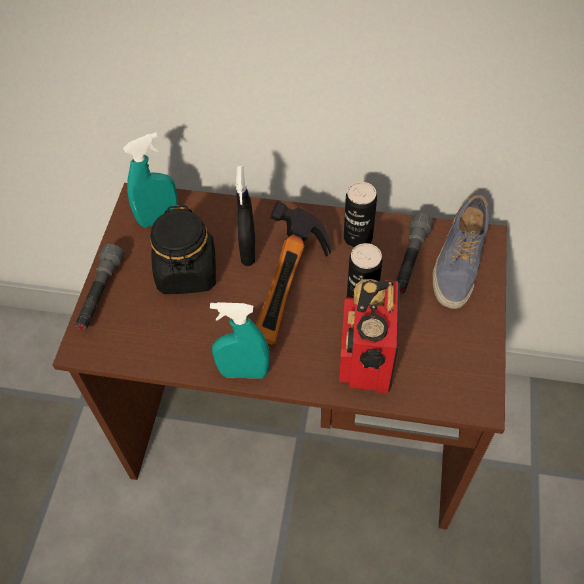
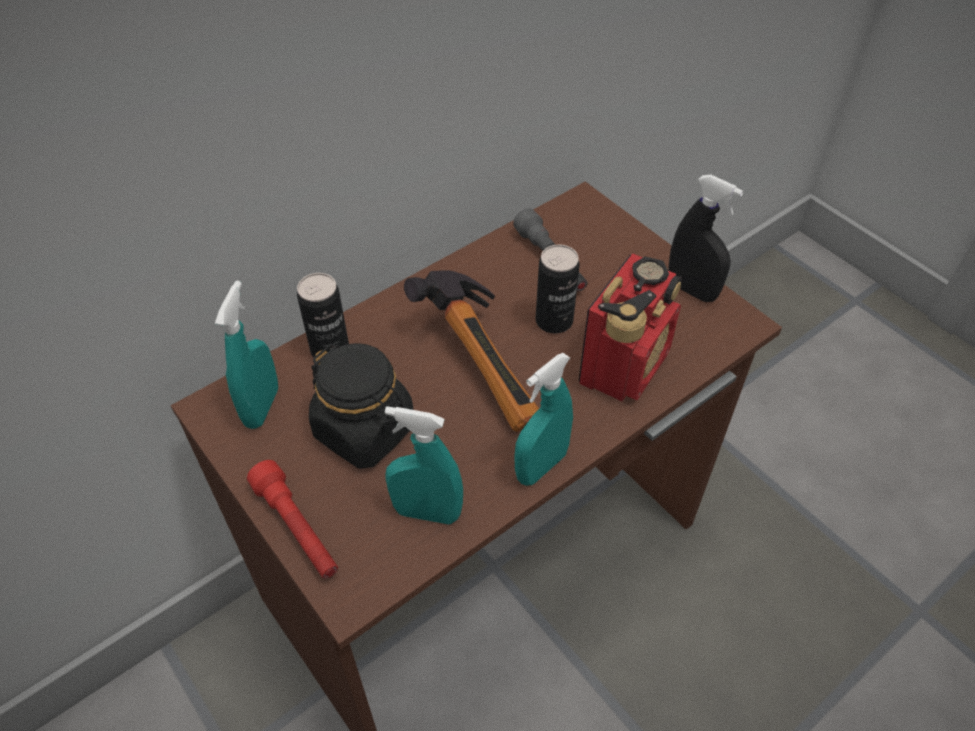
camera: 50 degrees left, 5 degrees down
(100, 294) = (297, 528): grey flashlight -> red flashlight
(161, 341) = (427, 512): none -> turquoise spray bottle
(248, 251) = (399, 363): black spray bottle -> black spray bottle (691, 290)
(358, 237) = (483, 276): can -> can (330, 349)
(366, 361) = (624, 366): radio -> radio turned 105 degrees counterclockwise
(458, 262) = (588, 234): shoe -> none

